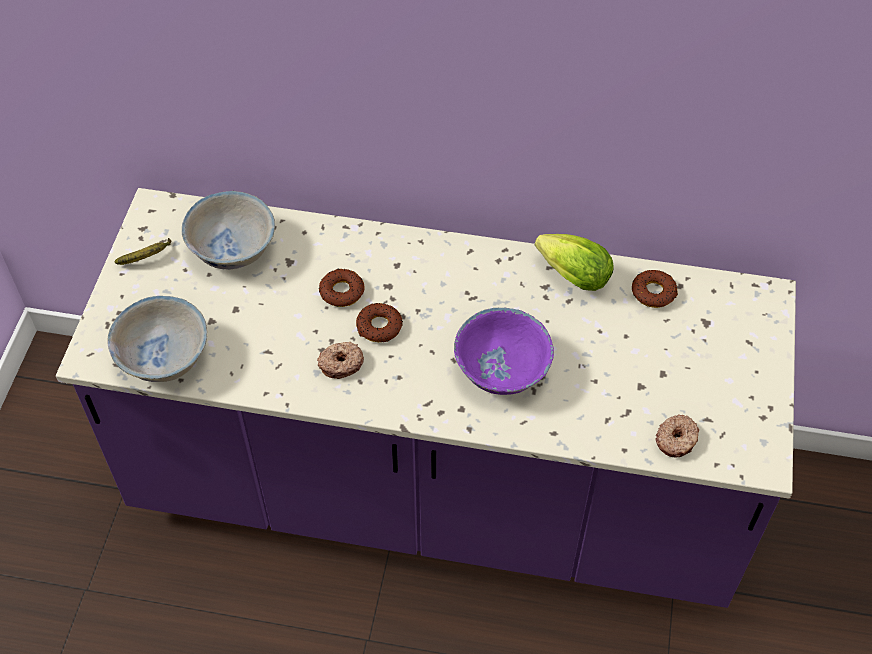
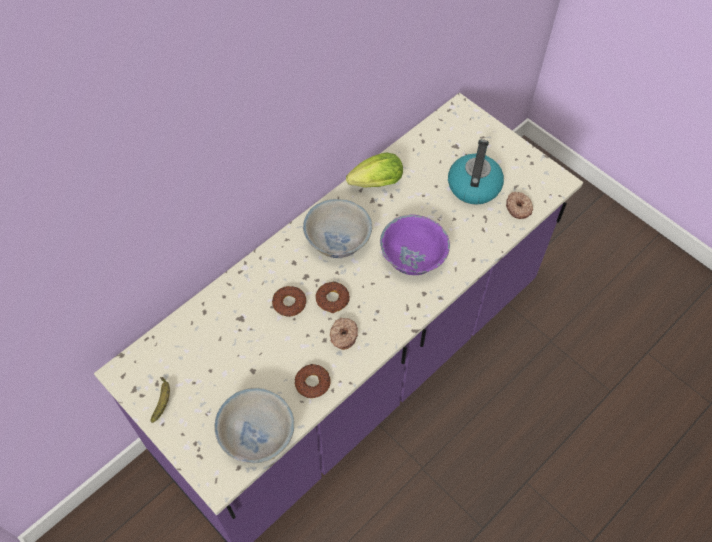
camera: 55 degrees left, 5 degrees up
(232, 249) = (201, 345): white bowl -> white bowl (337, 241)
(653, 292) = (417, 155): donut -> donut (312, 383)
(664, 373) = (473, 185): none -> kettle

